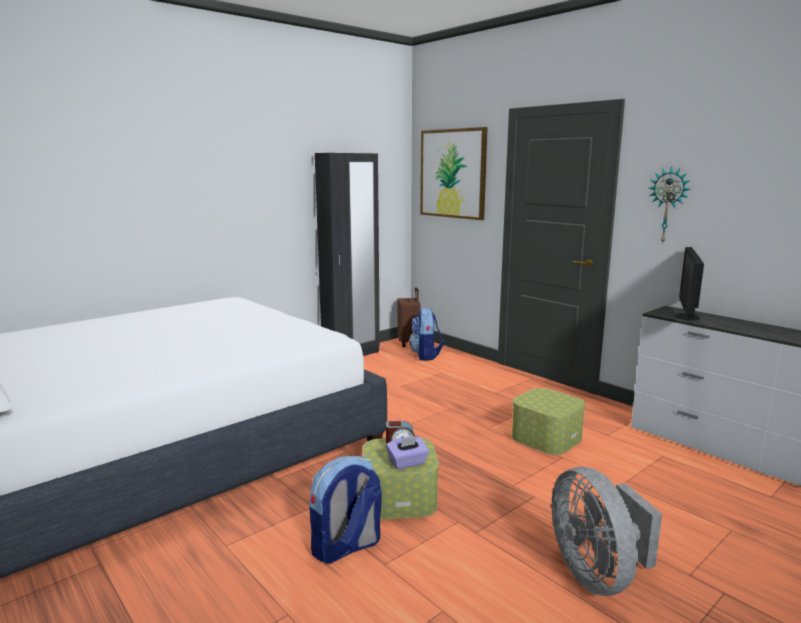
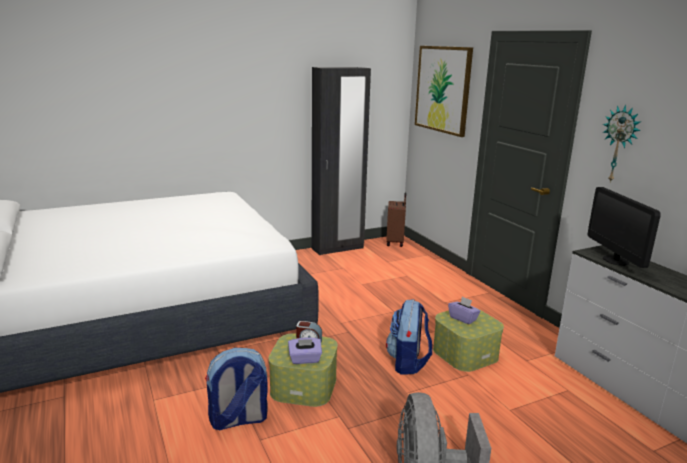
camera: 15 degrees right, 5 degrees up
(426, 355) = (403, 257): backpack -> backpack (408, 362)
(541, 399) = (463, 318): none -> purple tissue box
(687, 317) = (615, 260): monitor -> monitor turned 45 degrees counterclockwise

